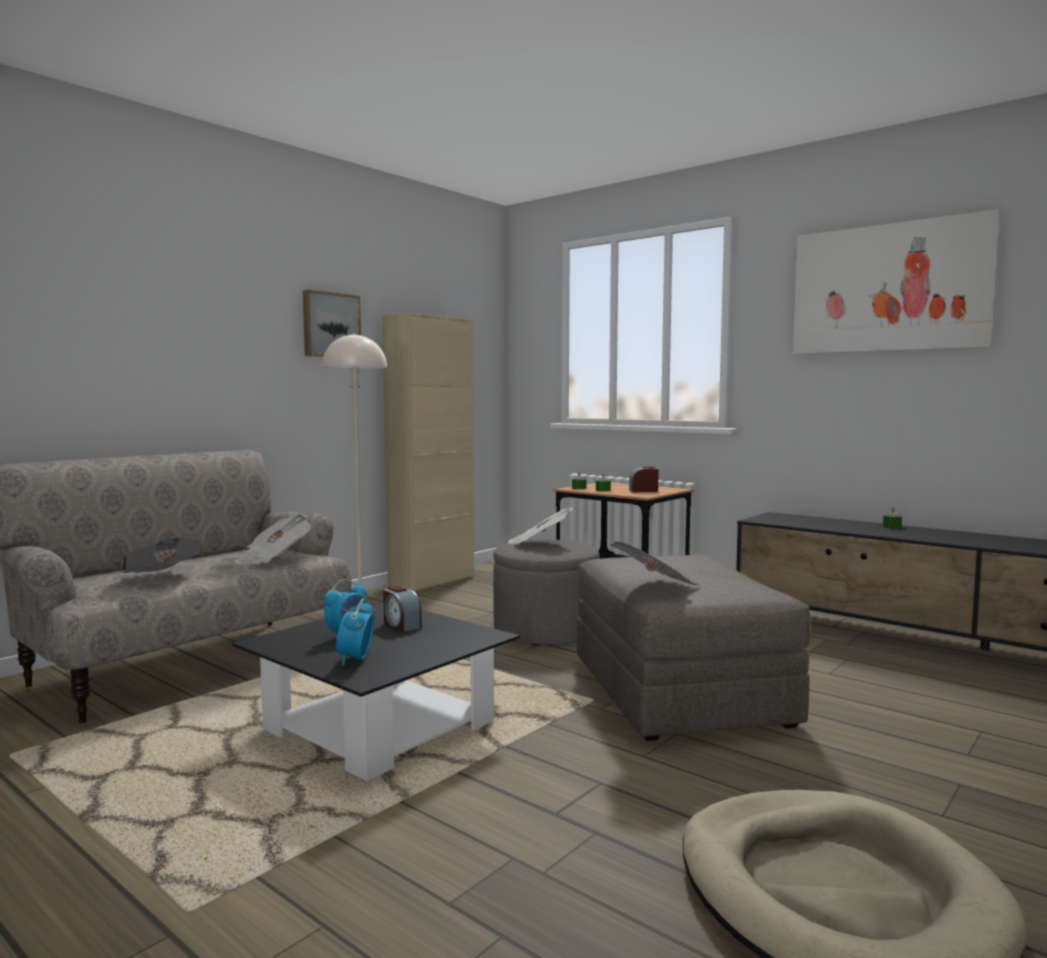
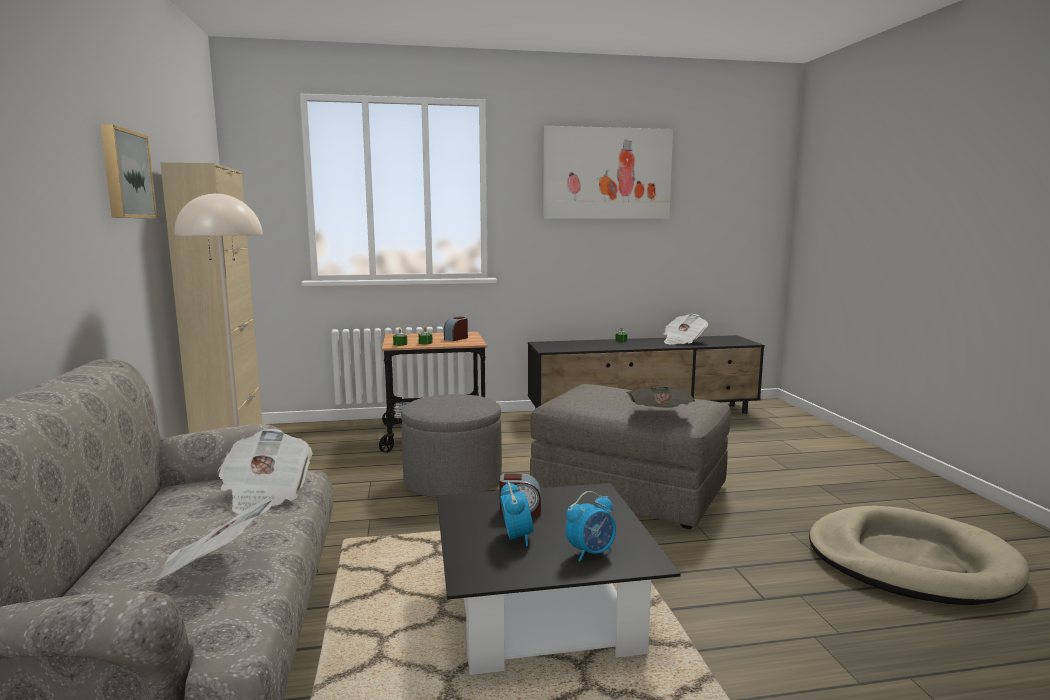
camera: 50 degrees left, 5 degrees up
(355, 659) = (591, 552): alarm clock -> alarm clock turned 75 degrees counterclockwise
(539, 544) = (439, 403): newspaper -> newspaper (682, 341)

